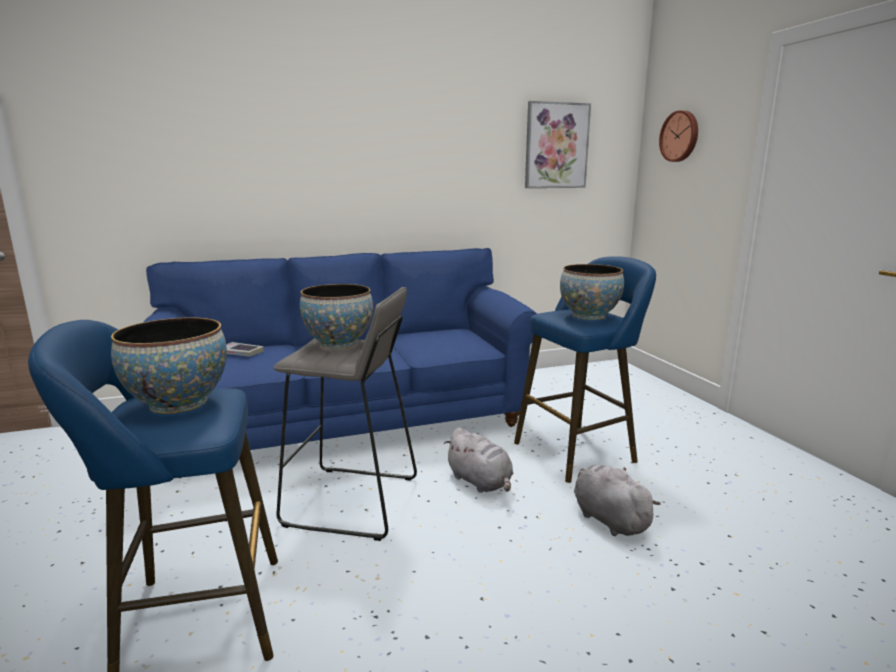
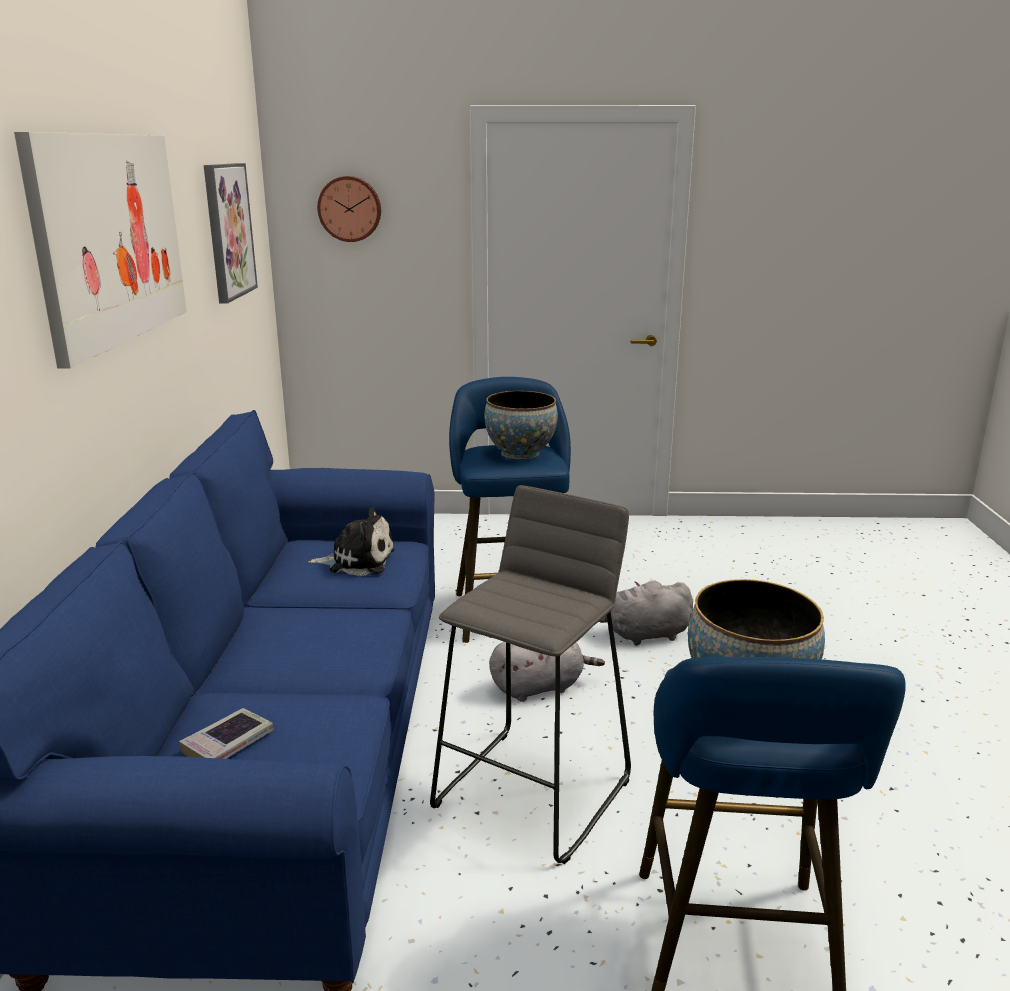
camera: 70 degrees left, 5 degrees up
(338, 343) = (505, 594): bowl -> none
(388, 130) = (110, 238): none -> picture
(446, 341) = (357, 561): none -> plush toy

